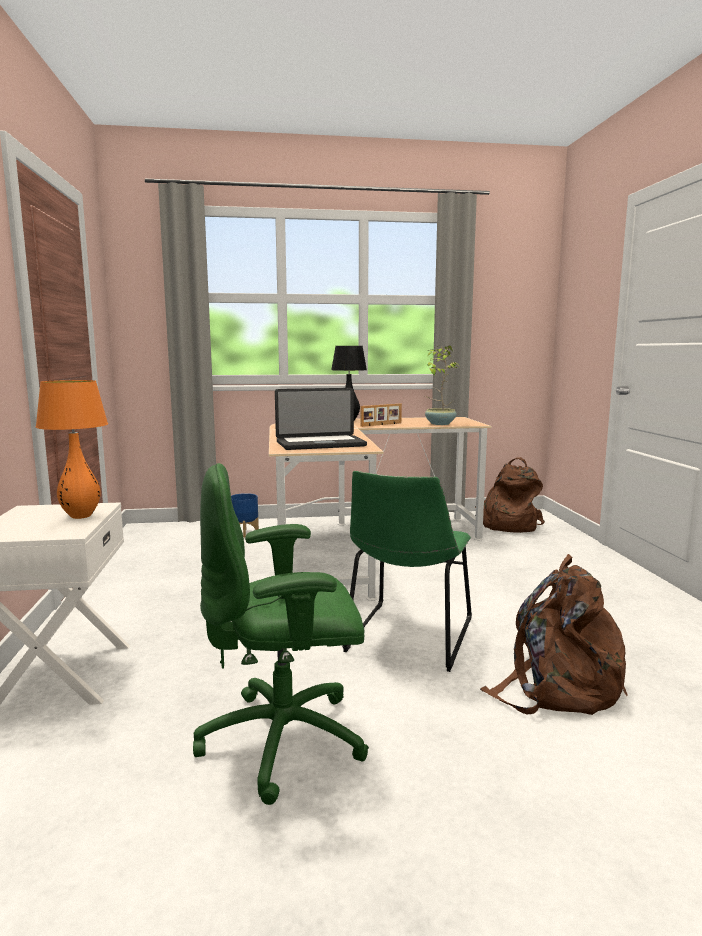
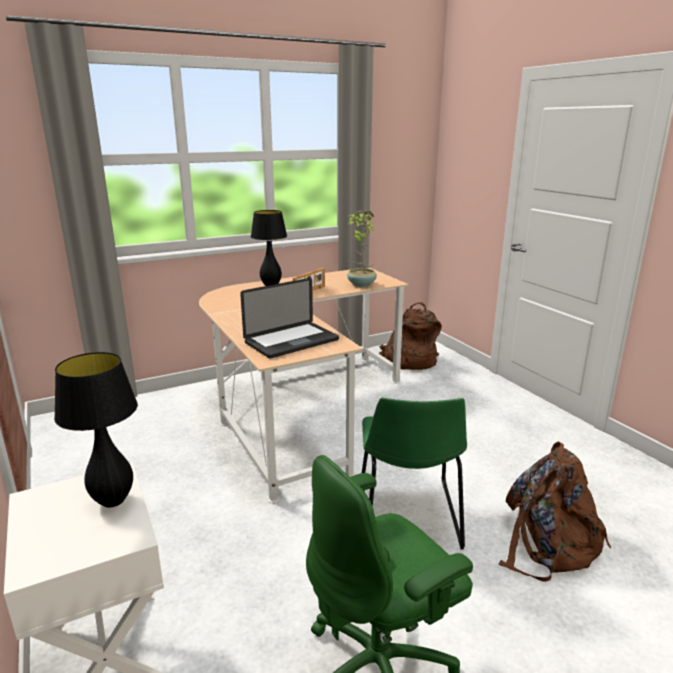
camera: 20 degrees left, 10 degrees up
(80, 516) = (113, 501): orange table lamp -> black table lamp
(245, 533) = (175, 410): blue planter -> none

